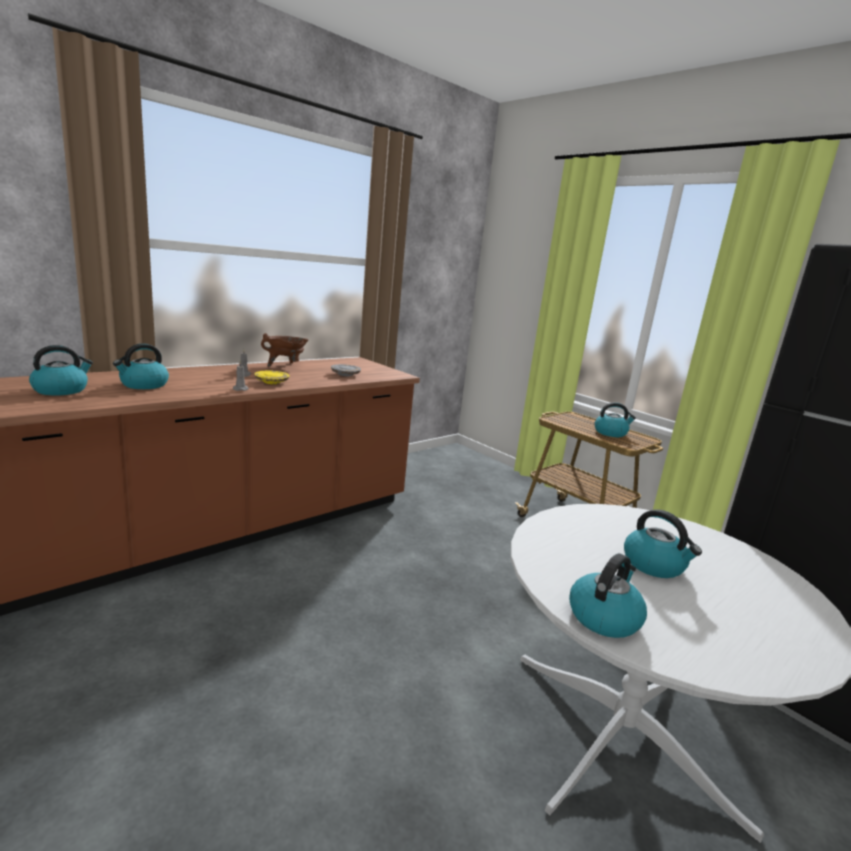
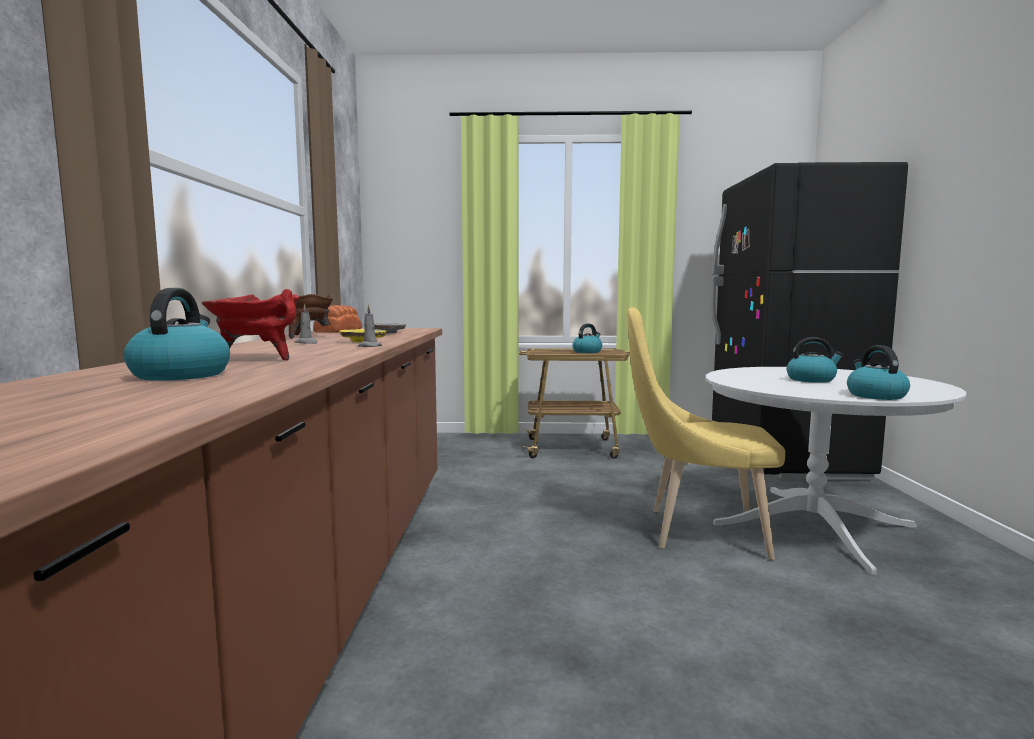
camera: 45 degrees left, 10 degrees down
(144, 385) = (256, 358): kettle -> red cooking pot
(341, 363) = (338, 330): none -> bread
(491, 653) = (697, 531): none -> yellow chair

